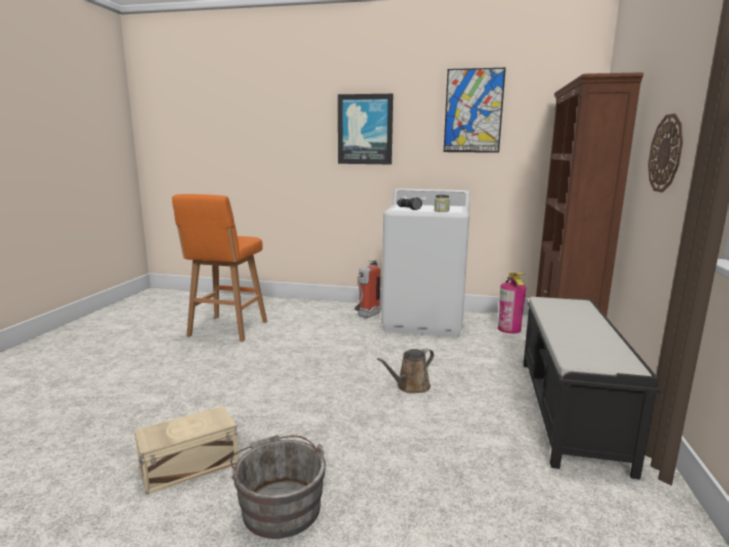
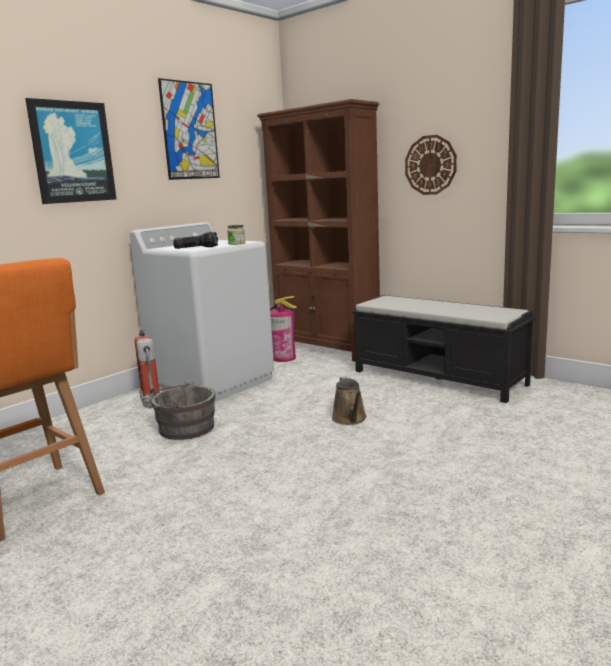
camera: 60 degrees left, 0 degrees up
(188, 465) = (414, 564): beige storage box -> none
(280, 505) = (511, 514): grey bucket -> grey bucket (183, 428)

